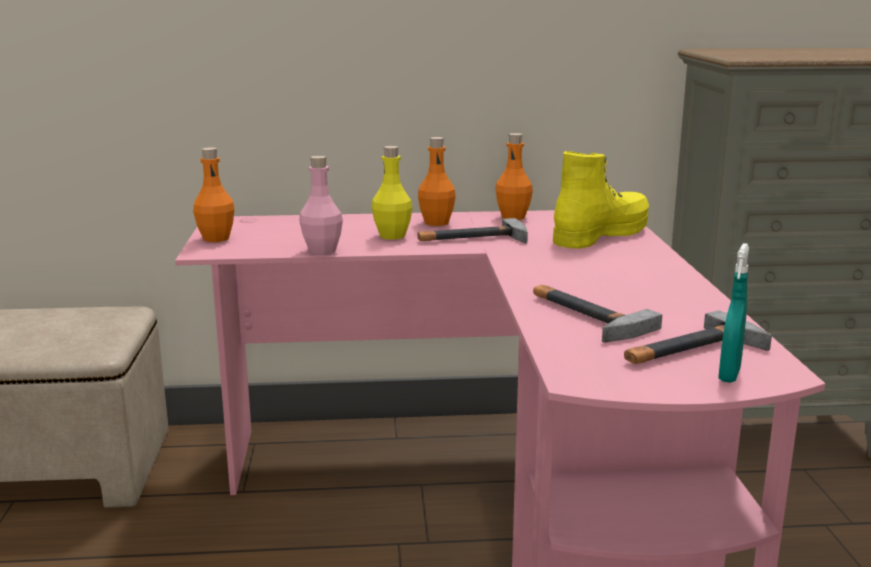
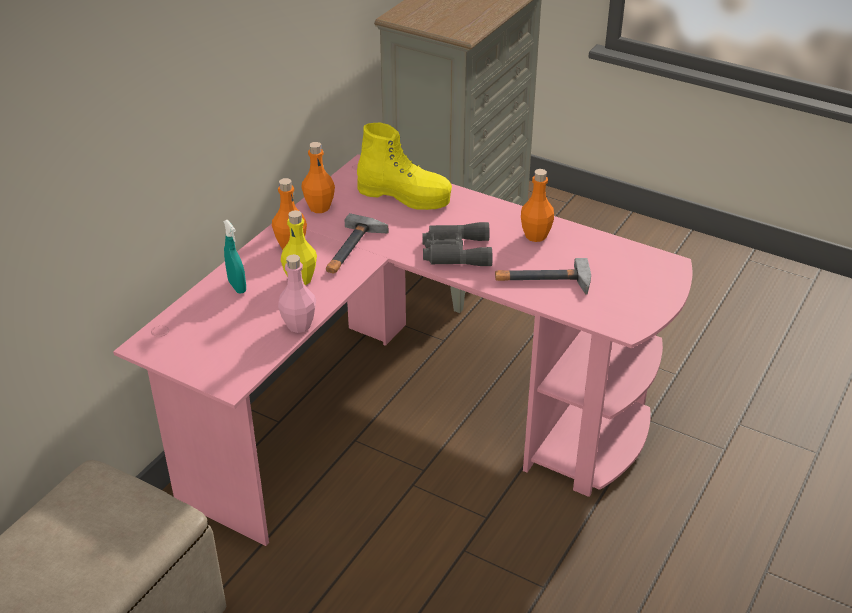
camera: 55 degrees left, 20 degrees up
(216, 238) = (199, 365): orange bottle -> orange bottle (535, 236)
(551, 270) = (454, 251): none -> grey binoculars
(600, 235) = (405, 196): yellow boot -> yellow boot turned 120 degrees clockwise
(691, 351) = (623, 273): hammer -> none
(729, 375) = (660, 279): turquoise spray bottle -> turquoise spray bottle (237, 287)

